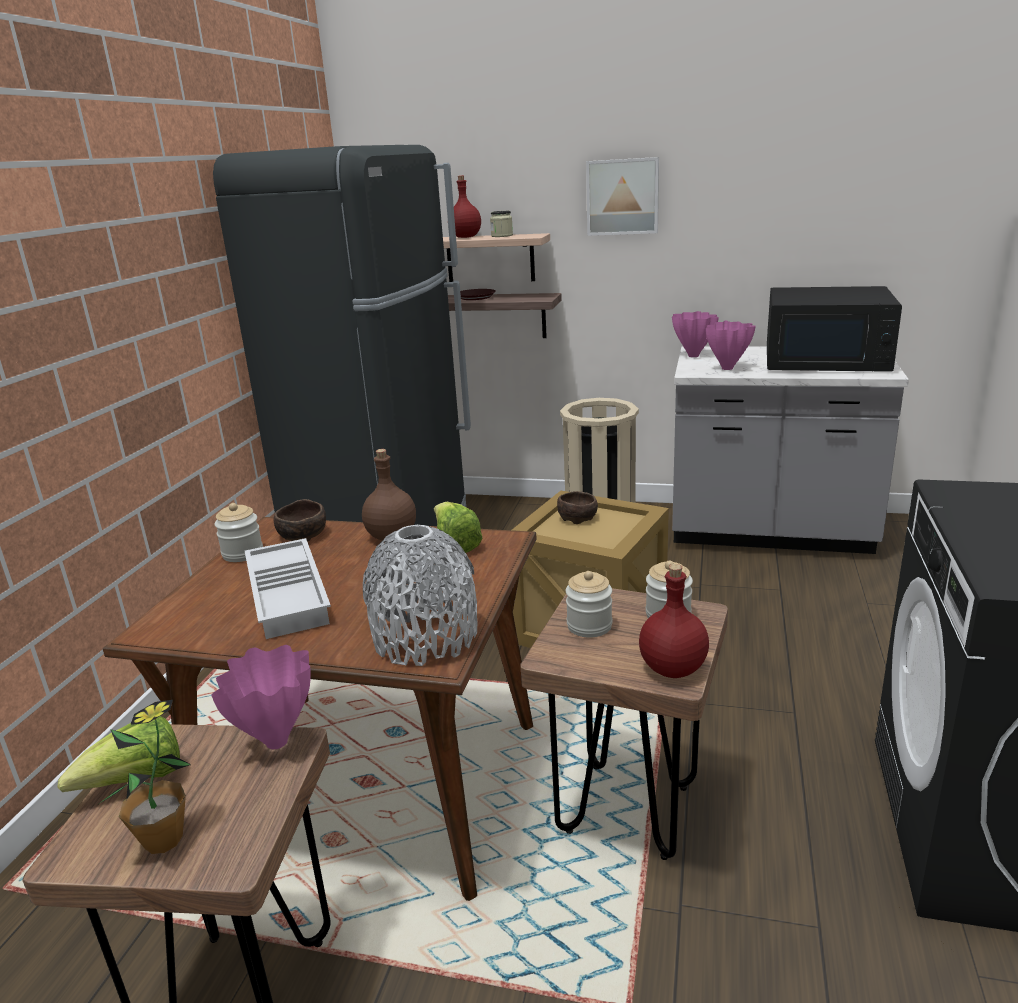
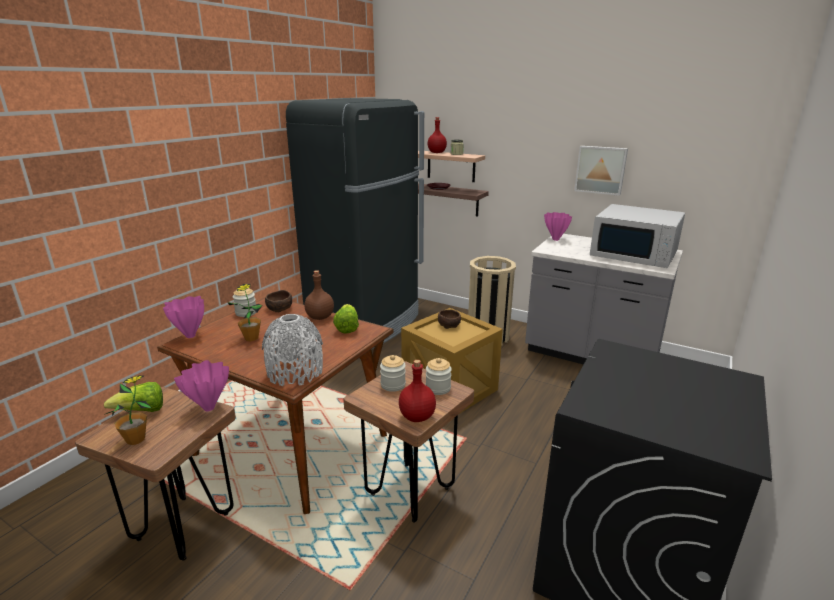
camera: 15 degrees right, 0 degrees up
(290, 595) = (251, 338): white tray -> potted plant
(622, 197) = (528, 138): picture -> picture (600, 170)
(727, 369) = (567, 251): pink vase -> pink vase (190, 336)
(826, 360) = (634, 254): black microwave -> white microwave

